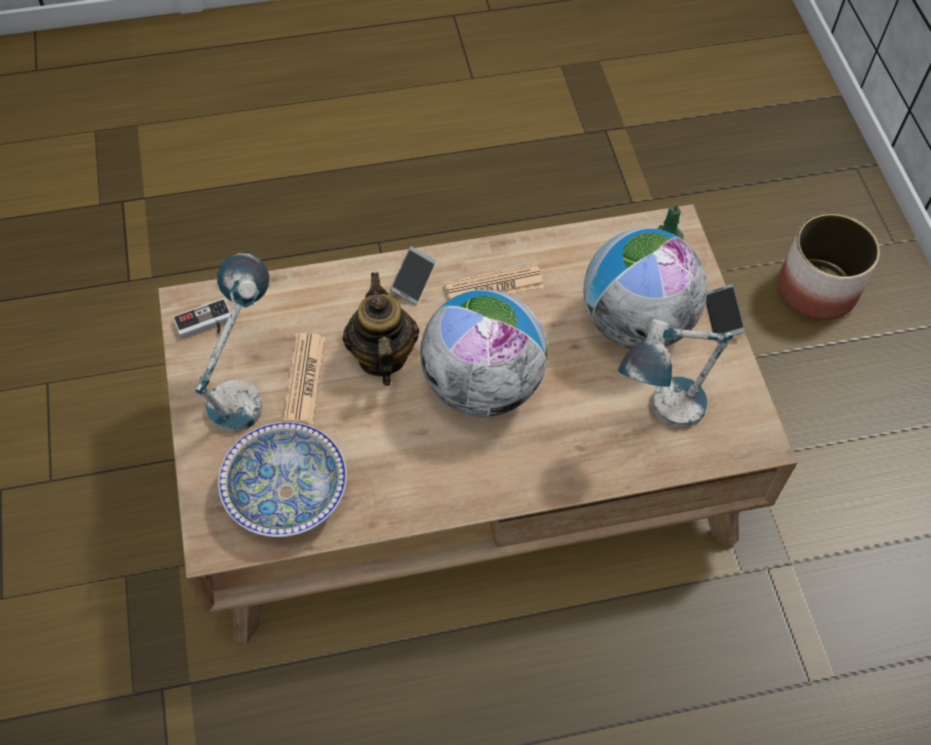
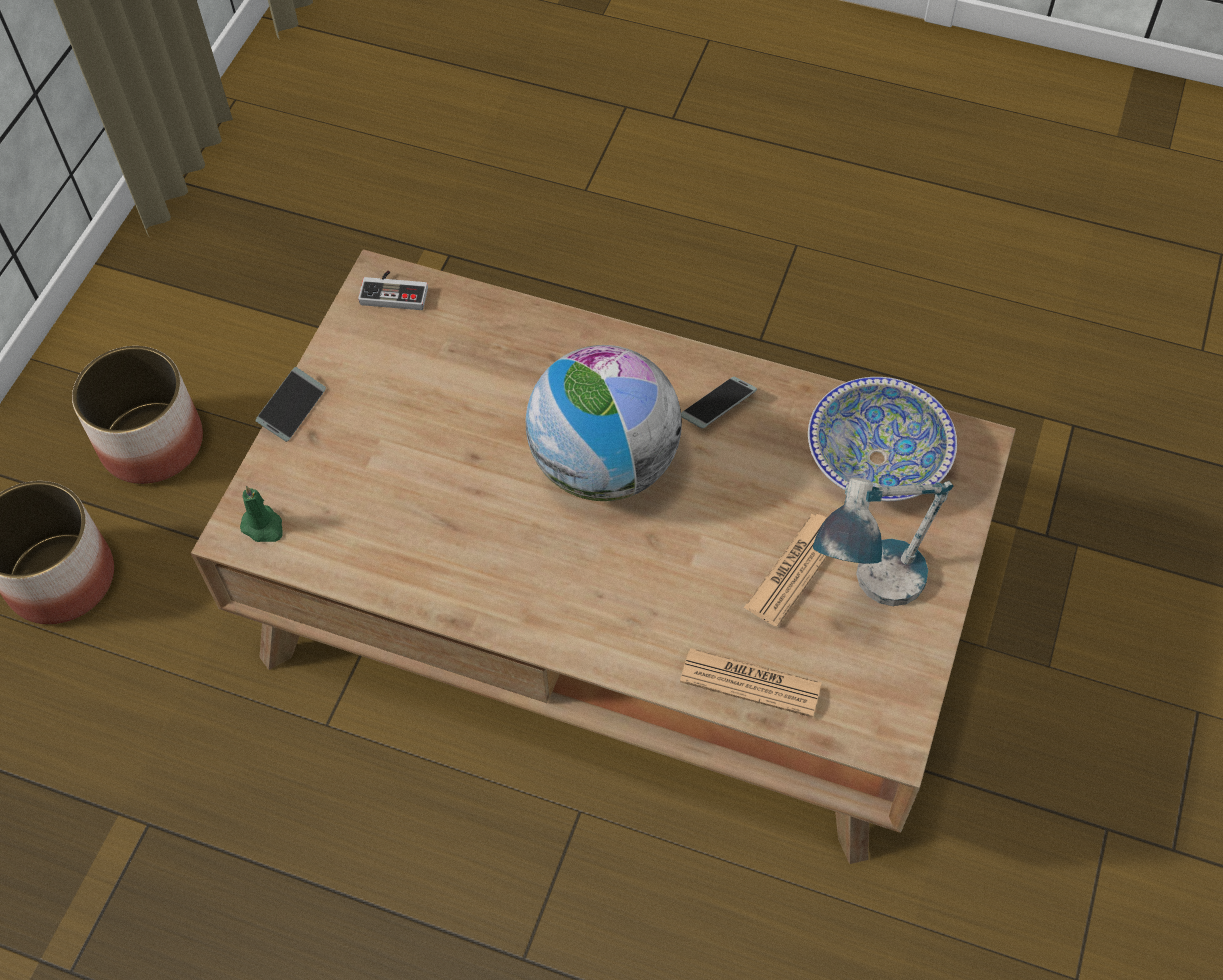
camera: 145 degrees left, 0 degrees up
(205, 325) = (880, 699): game controller -> game controller (395, 291)
(381, 356) = (692, 552): teapot -> none
(413, 279) = (594, 629): phone -> phone (717, 407)
(493, 286) = (507, 570): newspaper -> newspaper (750, 683)
(635, 323) = (389, 447): globe -> none
(659, 416) = (450, 346): table lamp -> none
(860, 399) = (151, 442): none -> planter

